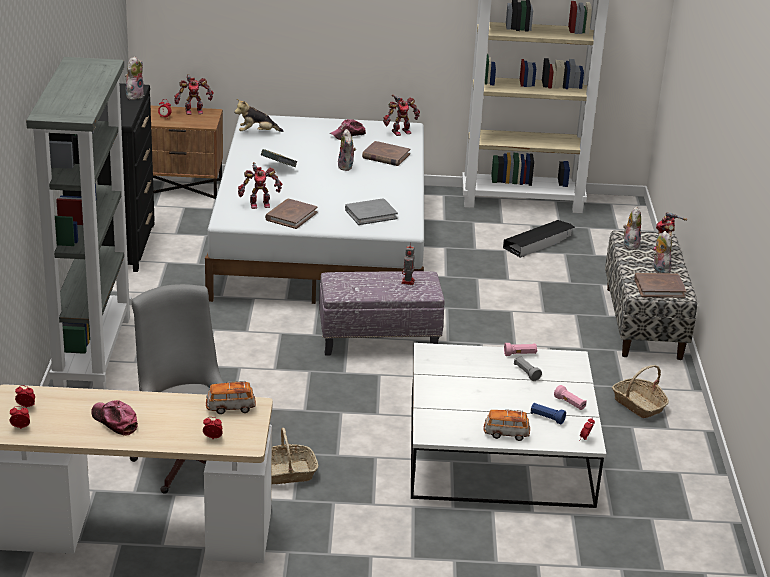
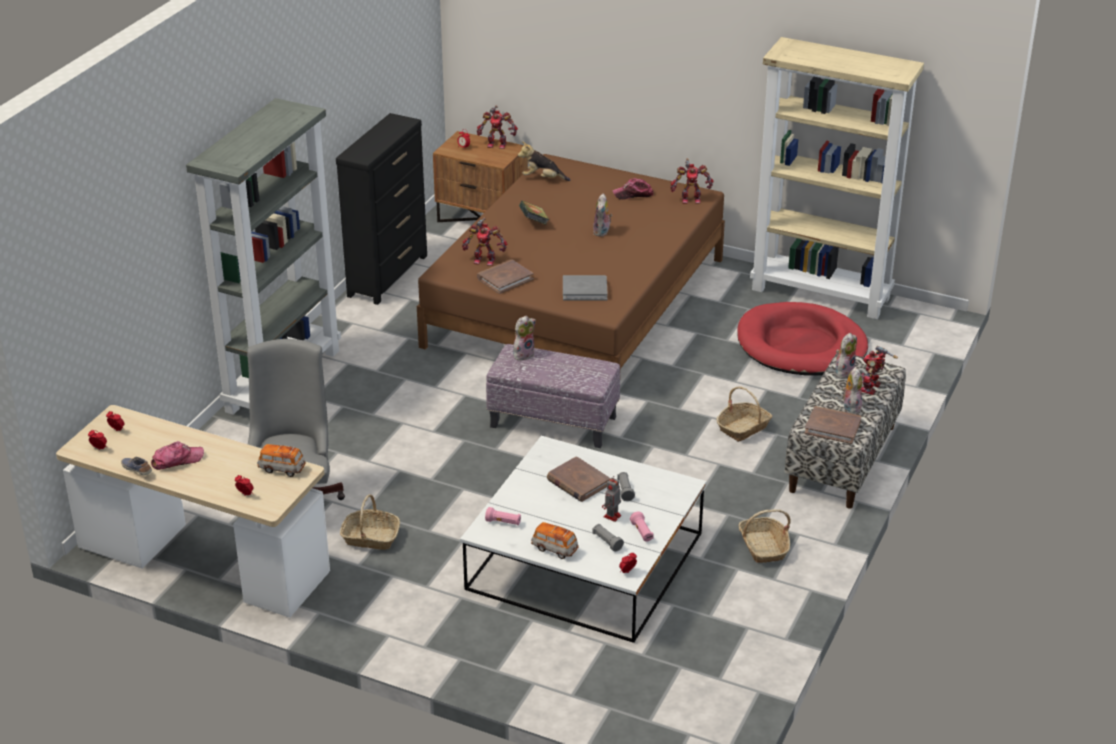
camera: 25 degrees right, 5 degrees up
(79, 439) = (137, 470): none -> shoe
(114, 421) = (177, 460): cap -> cap turned 90 degrees clockwise
(134, 95) = (397, 130): plush toy -> plush toy (523, 354)
(322, 240) = (577, 302): white bed -> brown bed
(385, 156) = (652, 226): brown book -> brown book (578, 482)
(407, 282) = (578, 370): toy robot -> toy robot (611, 516)
(520, 354) = (635, 470): pink flashlight -> pink flashlight (503, 522)
(539, 242) = (801, 345): black storage box -> red dog bed
(545, 314) = (743, 428): none -> basket
(547, 418) = (607, 542): blue flashlight -> grey flashlight

